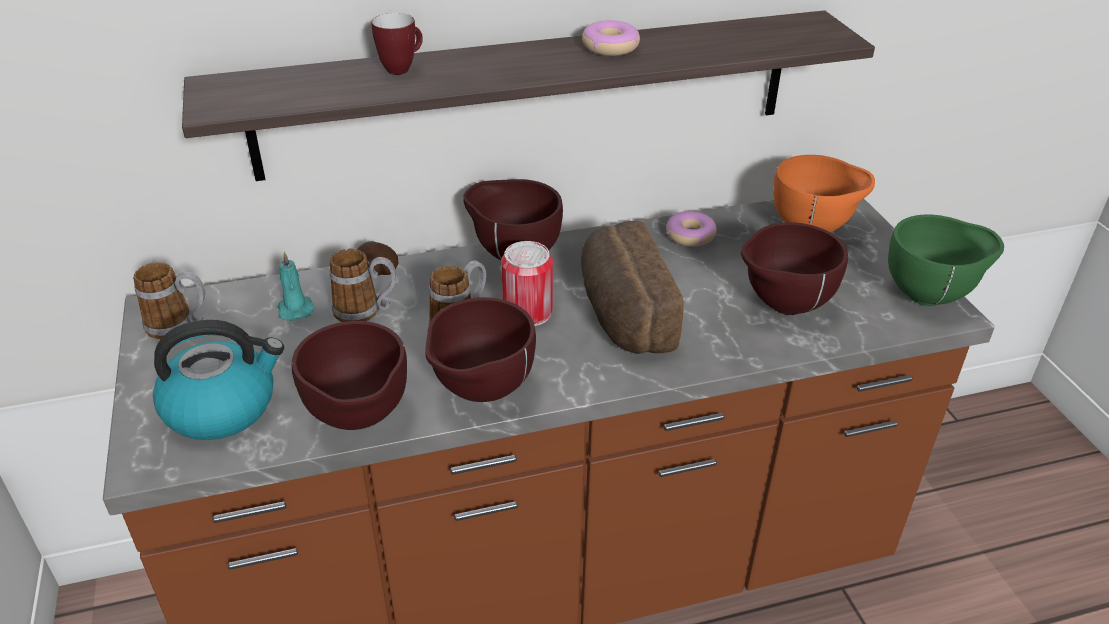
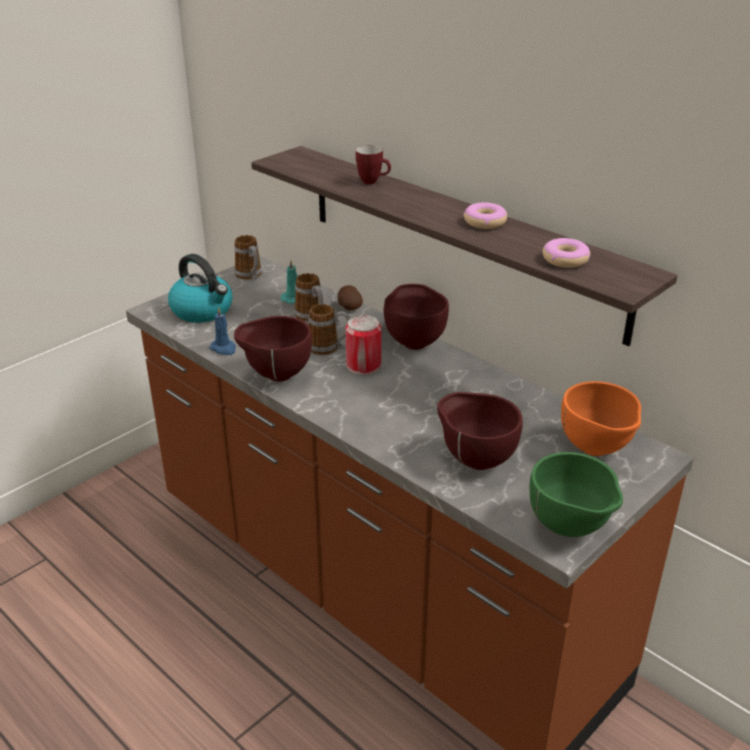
camera: 60 degrees right, 5 degrees down
(359, 420) = (224, 349): brown bowl -> blue candle
(622, 314) = (396, 398): bread -> none
(690, 235) = (519, 398): donut -> donut (565, 260)

